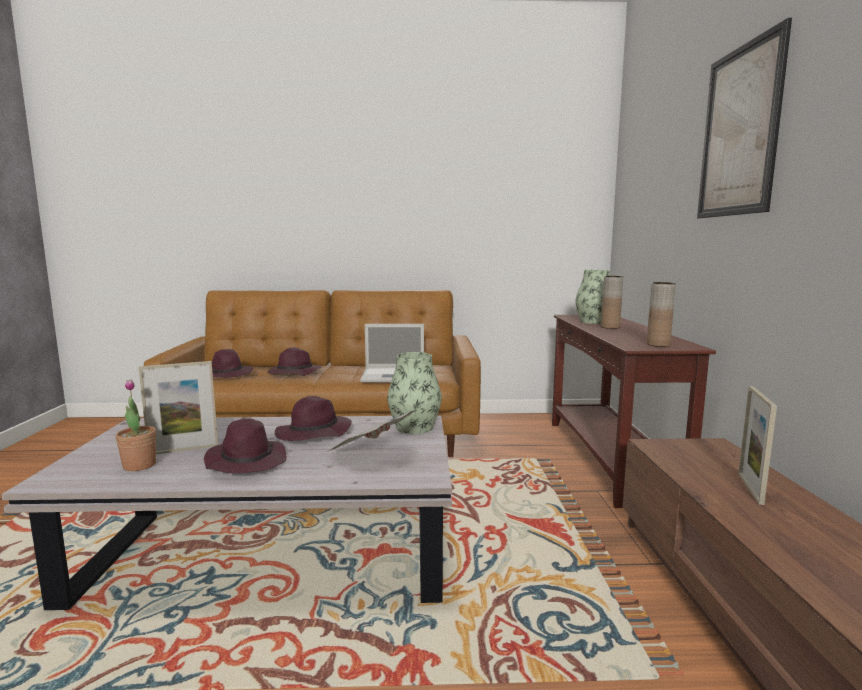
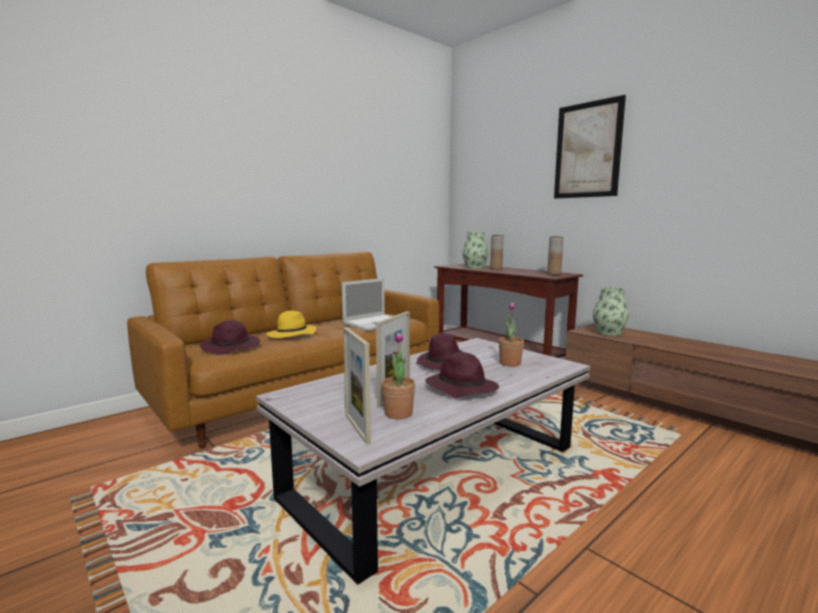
camera: 40 degrees left, 0 degrees up
(294, 373) = (291, 335): purple hat -> yellow hat
(371, 454) = (510, 363): newspaper -> potted plant
(414, 427) = (485, 346): vase -> vase (608, 333)
(750, 488) = (651, 338): picture frame -> picture frame (357, 428)

